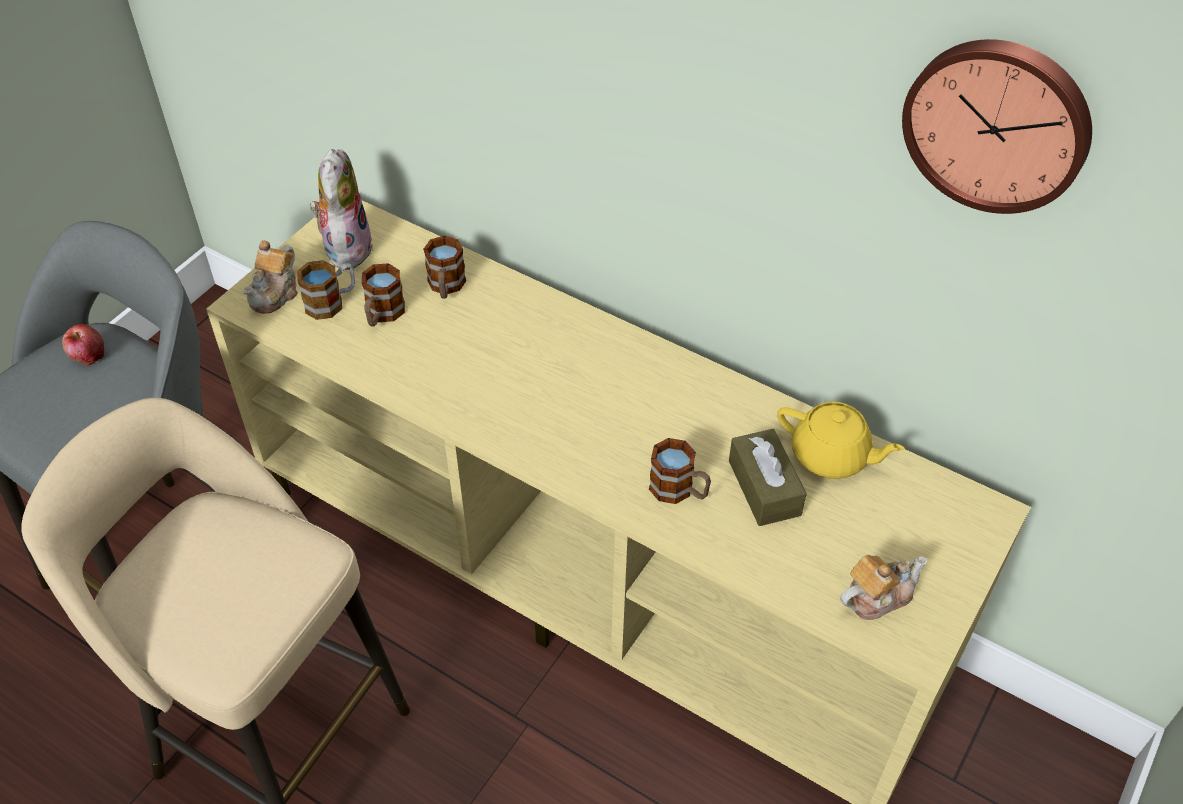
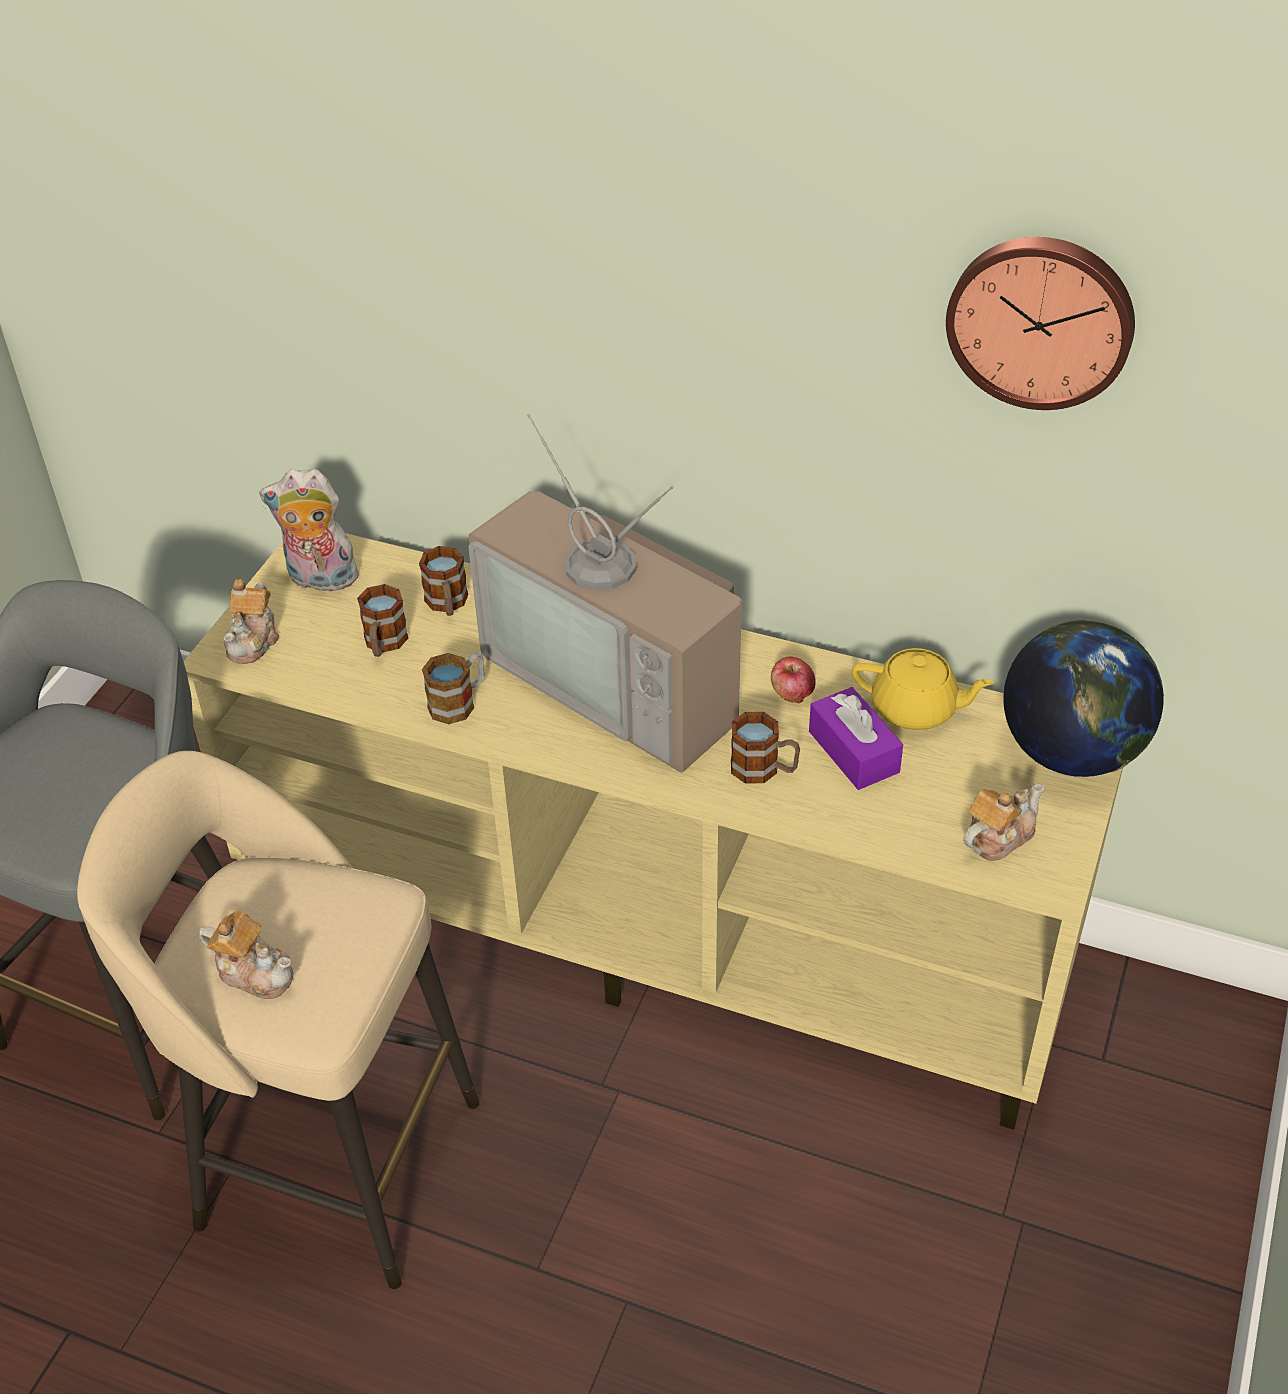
camera: 10 degrees left, 5 degrees down
(88, 356) = (55, 739): apple -> apple (792, 693)
(185, 603) = (255, 972): none -> teapot
(331, 302) = (321, 640): mug -> mug (459, 702)
(346, 247) = (320, 580): plush toy -> plush toy turned 75 degrees counterclockwise
(576, 381) = (621, 679): none -> television
(764, 488) = (853, 752): brown tissue box -> purple tissue box
(965, 525) = (1071, 753): none -> globe

